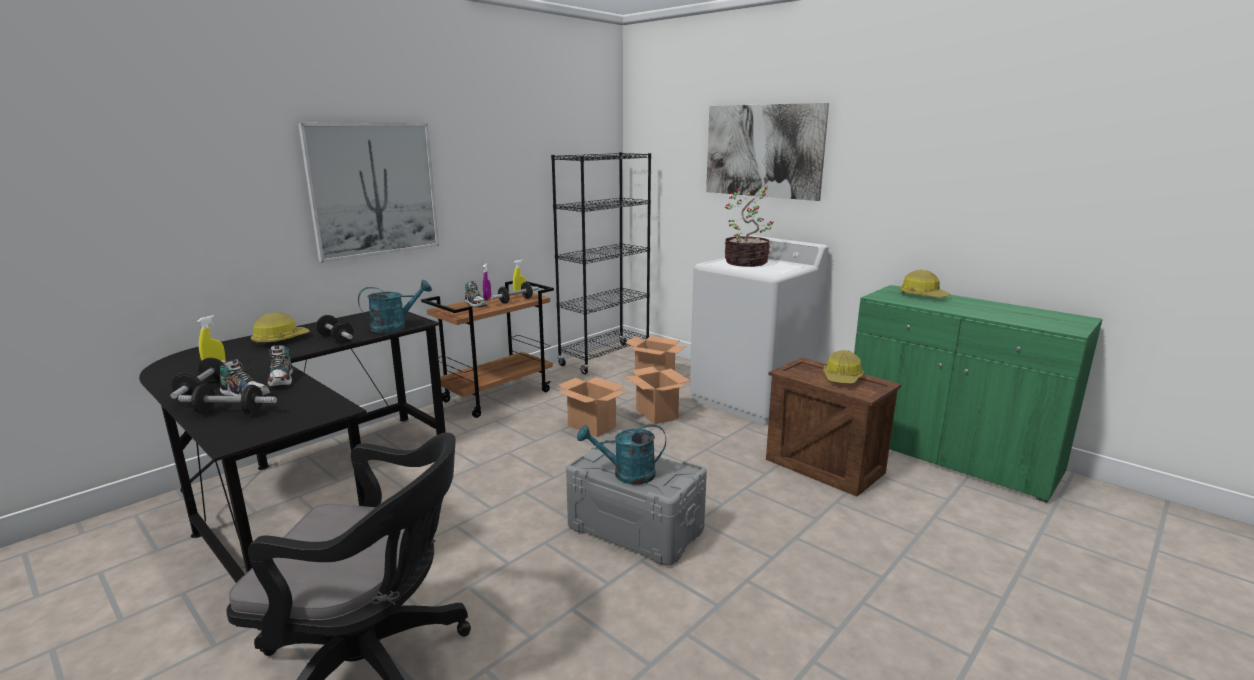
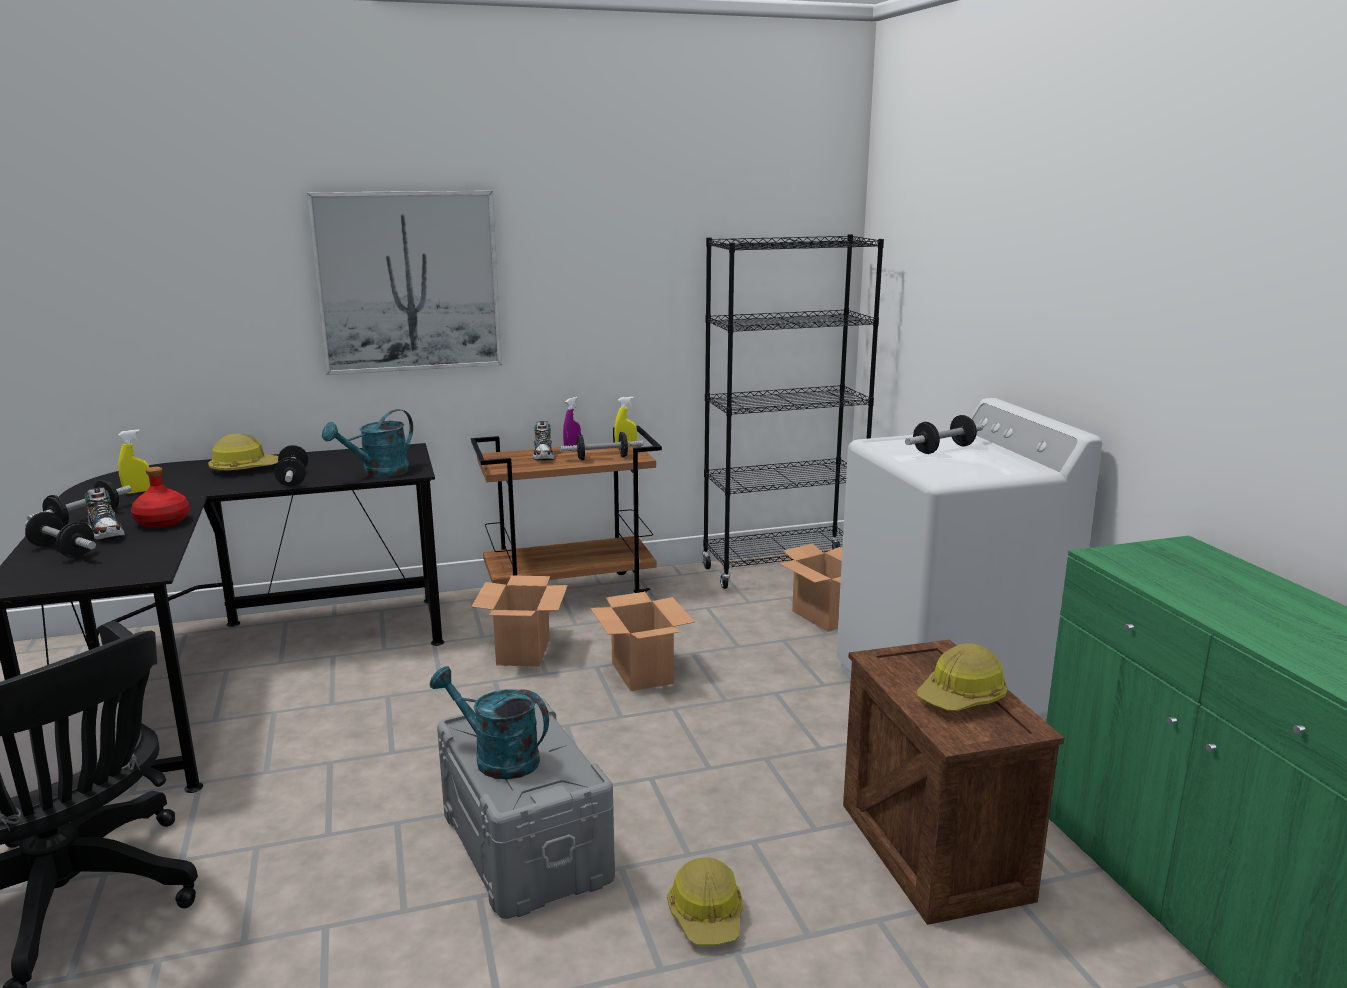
camera: 30 degrees right, 0 degrees up
(282, 380) = (163, 522): shoe -> red bottle
(395, 326) = (378, 473): turquoise watering can -> turquoise watering can turned 135 degrees clockwise
(656, 414) = (756, 679): cardboard box -> cardboard box (523, 651)
(747, 262) = (943, 449): potted plant -> dumbbell
(763, 151) = (1028, 247): picture -> none
(922, 296) = (1210, 570): hard hat -> hard hat (707, 916)

